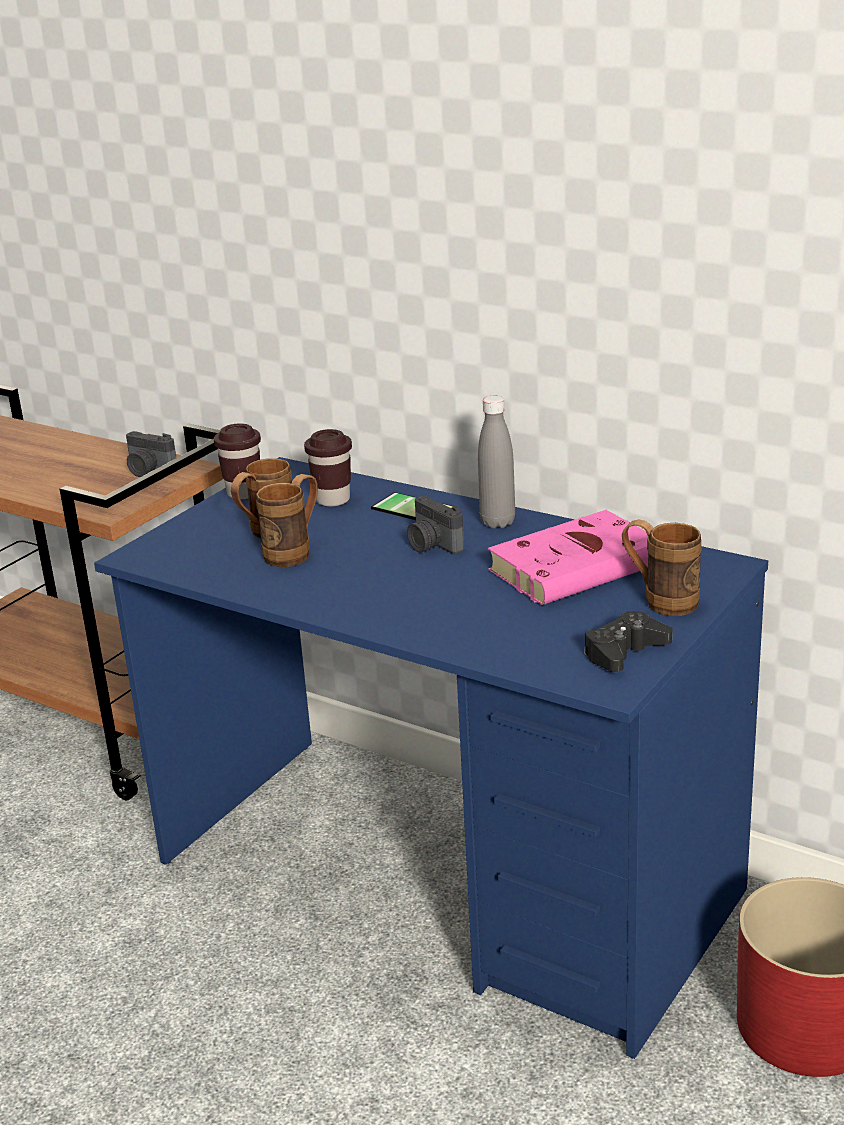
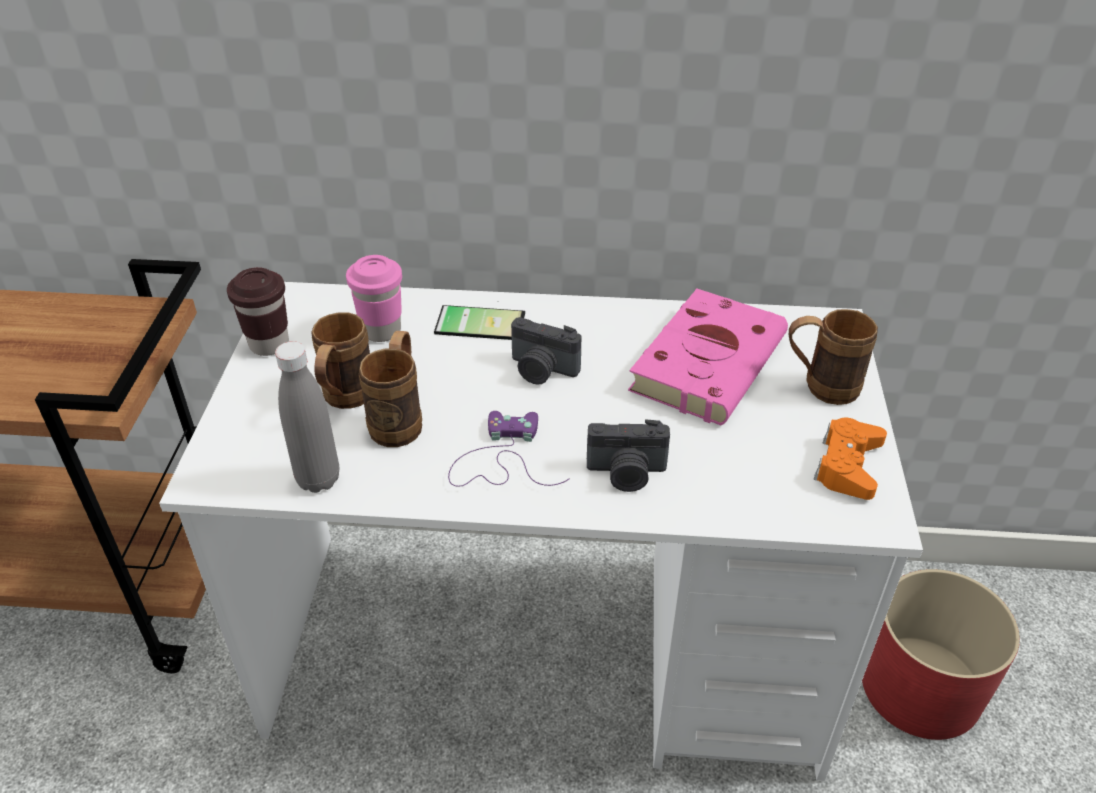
camera: 30 degrees left, 15 degrees up
(148, 470) = (107, 328): camera -> camera (626, 473)
(333, 500) = (381, 331): brown cup -> pink cup
(346, 588) = (501, 458): none -> purple game controller
(444, 879) = (549, 650): blue desk -> white desk
(497, 522) = (581, 321): grey bottle -> grey bottle (318, 479)
(625, 652) = (848, 465): black game controller -> orange game controller

